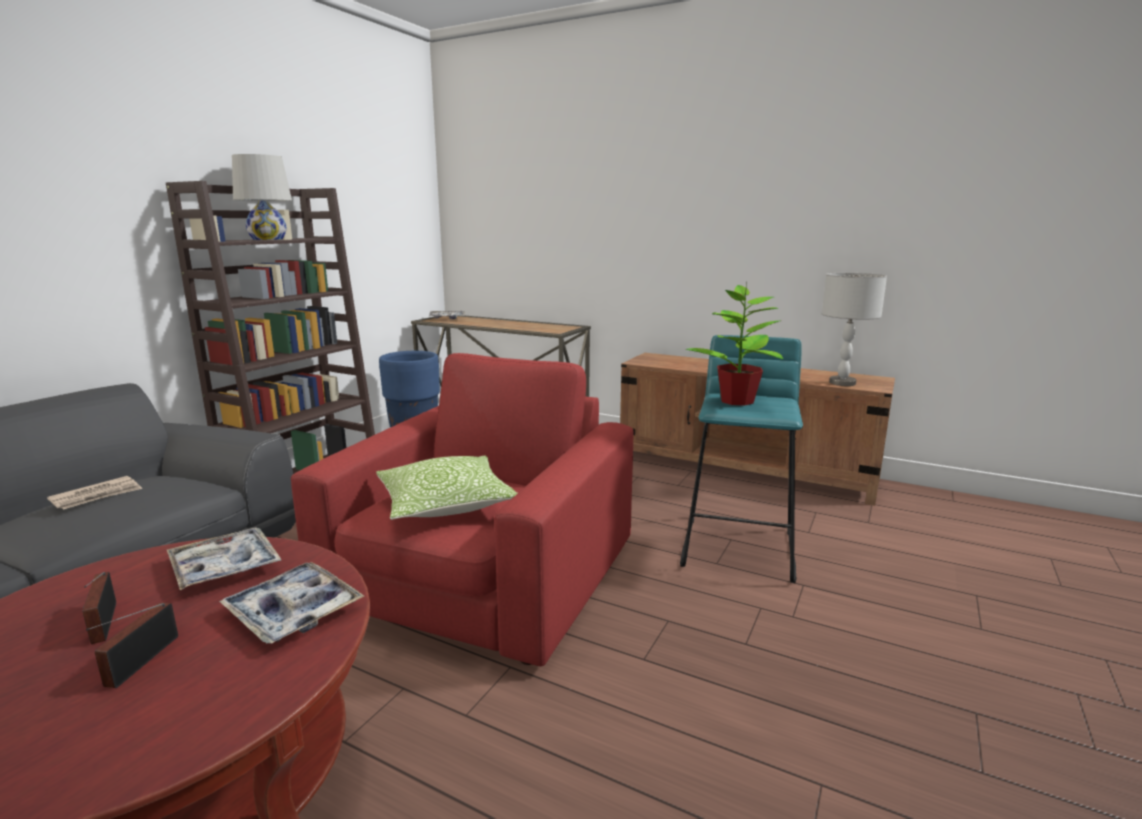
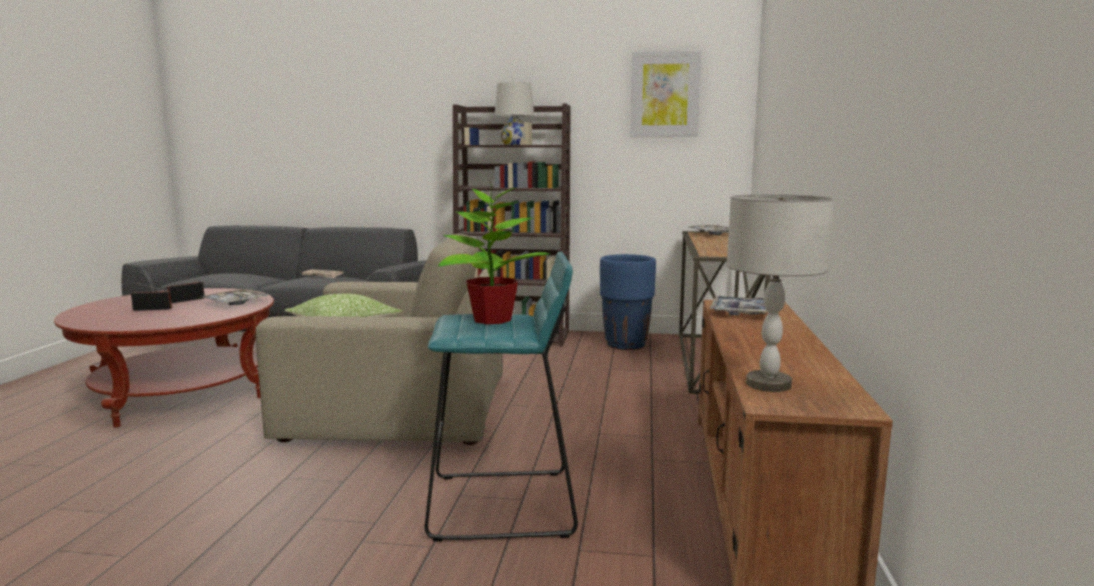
camera: 70 degrees right, 5 degrees down
(293, 612) = (185, 317): tray -> tray (741, 312)
(379, 182) = (665, 95): none -> picture
(483, 575) = (396, 409): red armchair -> beige armchair

